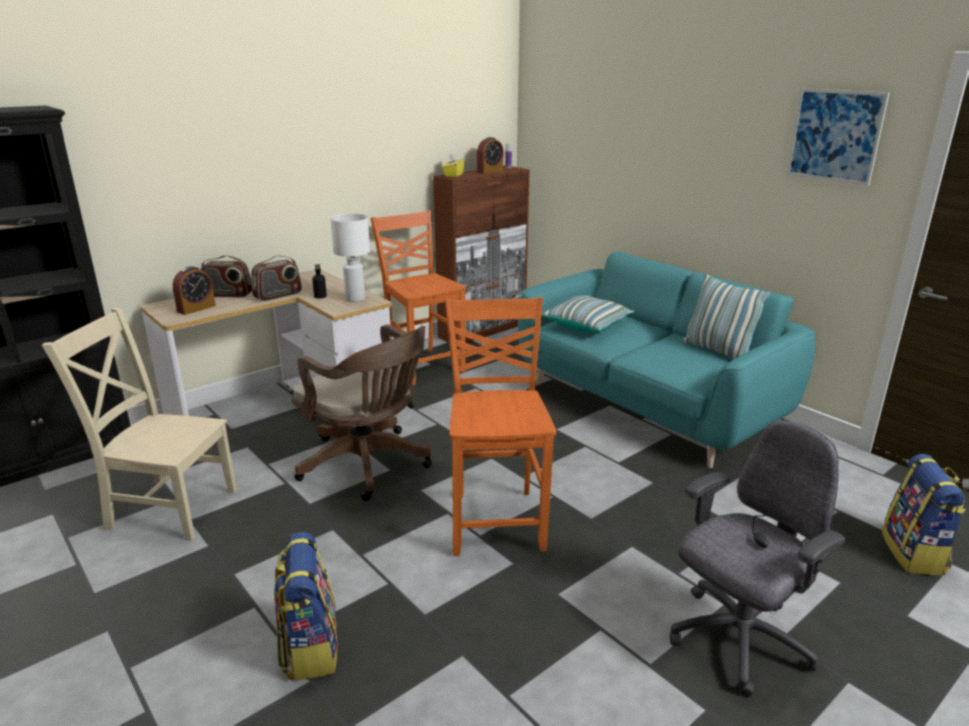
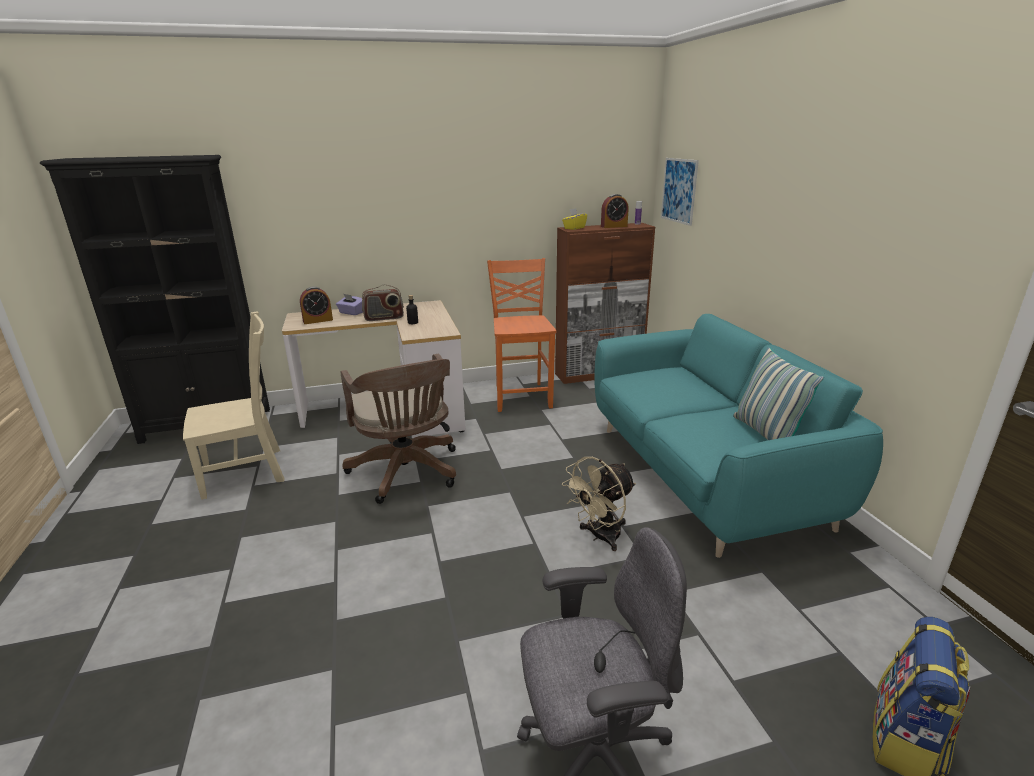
camera: 25 degrees right, 0 degrees up
(168, 507) = (248, 472): beige chair -> beige chair turned 120 degrees clockwise
(228, 295) = (351, 313): radio -> purple tissue box
(309, 648) = (233, 617): backpack -> none
(355, 299) = (435, 328): white table lamp -> none
(497, 520) = (466, 551): orange chair -> none
(587, 325) = (651, 383): pillow -> none
(606, 476) = (600, 537): none -> beige fan
(835, 136) = (935, 197): picture -> picture (679, 190)

